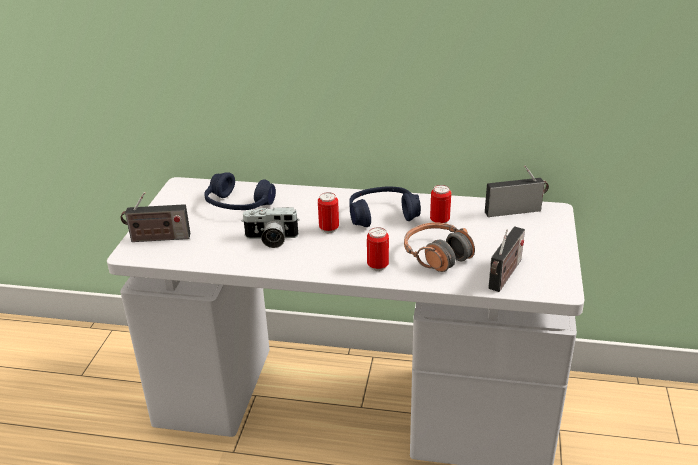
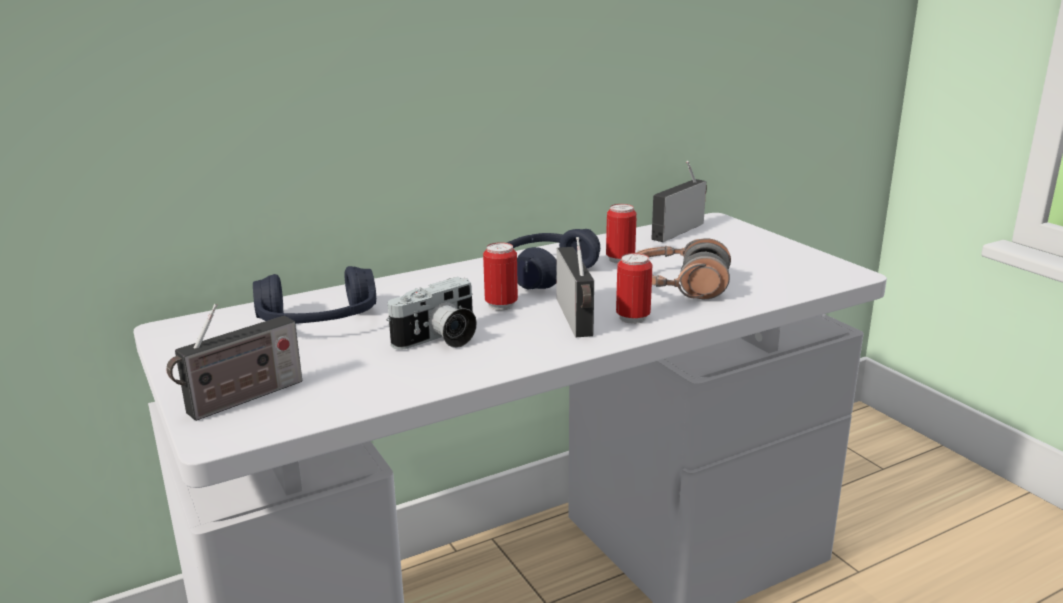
camera: 40 degrees left, 10 degrees down
(505, 276) = (779, 280): radio -> radio (576, 319)

